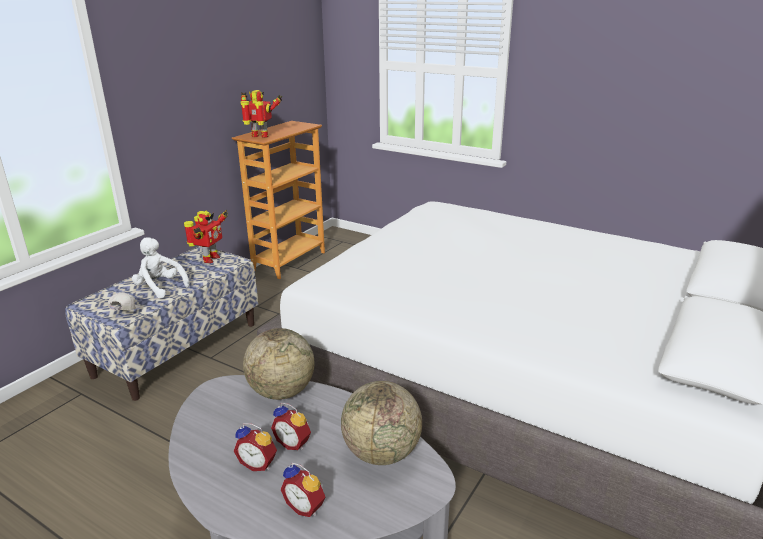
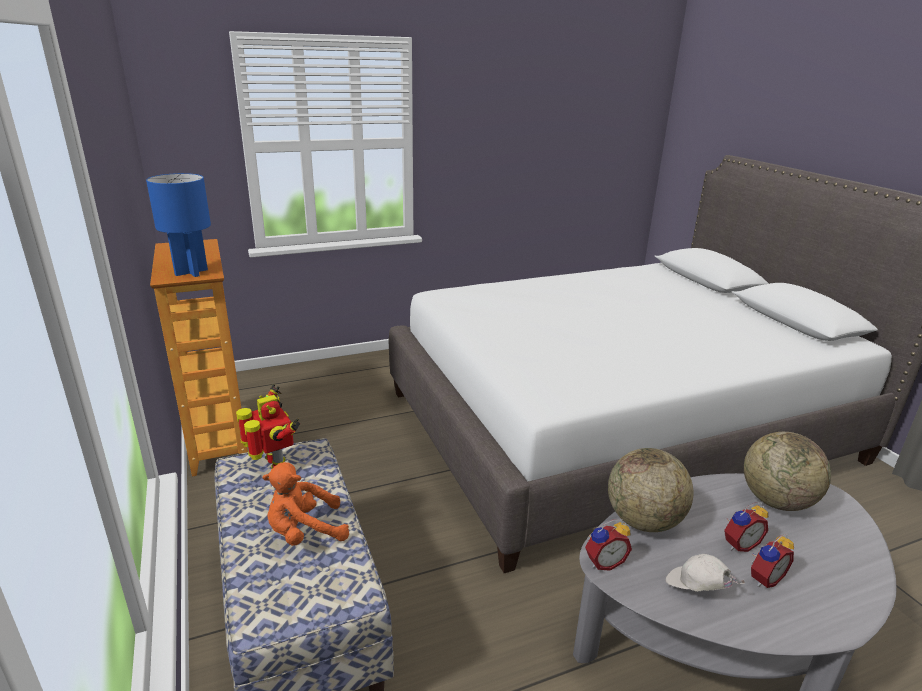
camera: 55 degrees left, 0 degrees up
(124, 314) = (347, 588): white cap -> white cap (696, 589)
(160, 288) = (304, 532): white plush toy -> orange plush toy
(260, 136) = (191, 272): toy robot -> blue table lamp
(306, 506) = (839, 570): alarm clock -> alarm clock (603, 562)

